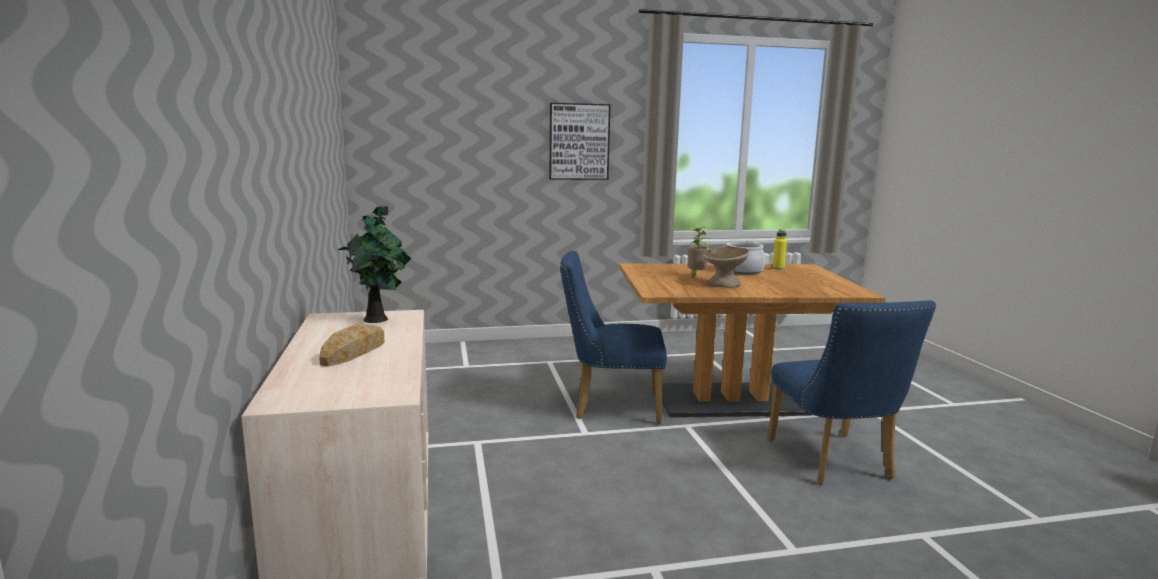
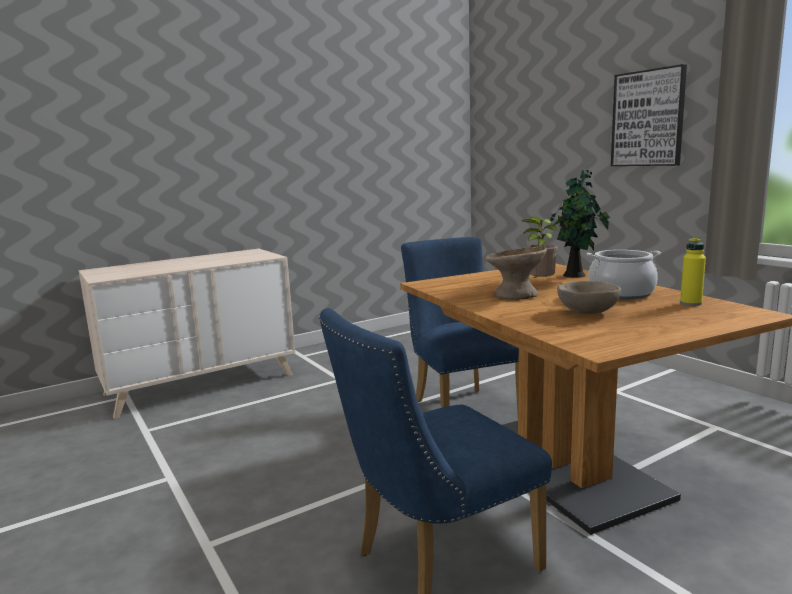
camera: 70 degrees right, 0 degrees up
(353, 352) = (180, 263): bread -> none
(378, 319) = (253, 256): potted plant -> potted plant (576, 275)
(784, 282) = (588, 312): none -> beige bowl

